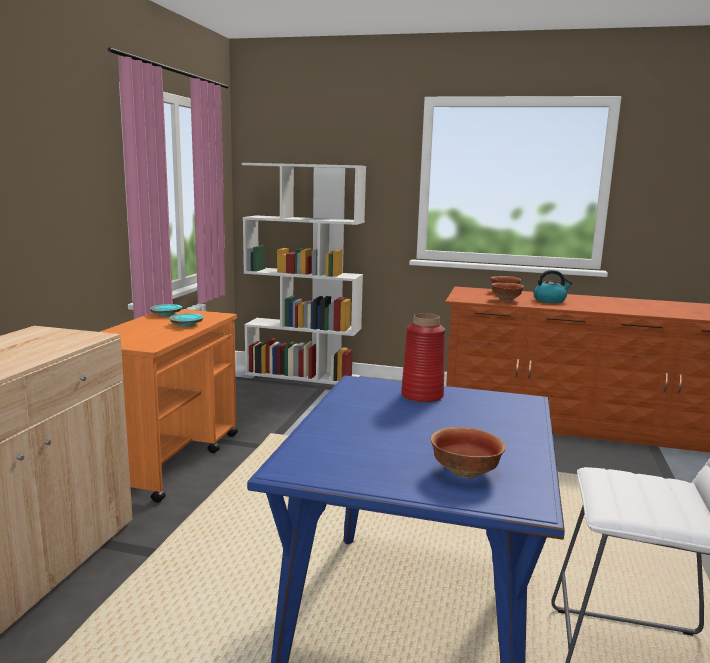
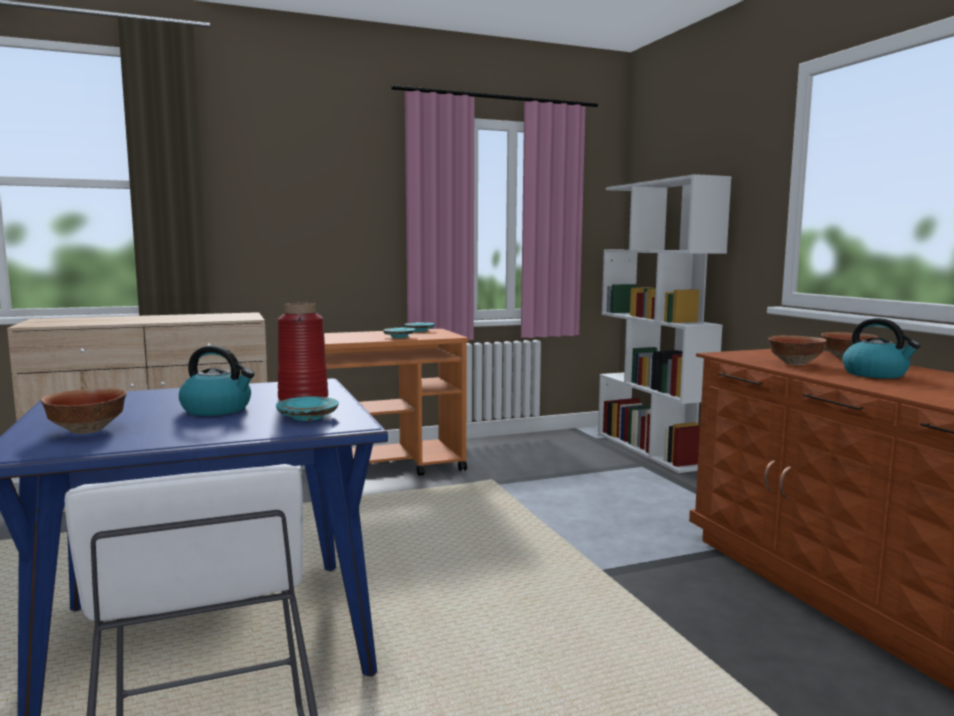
camera: 55 degrees right, 5 degrees down
(431, 423) = (218, 409): none -> kettle
(493, 405) = (308, 417): none -> turquoise plate

